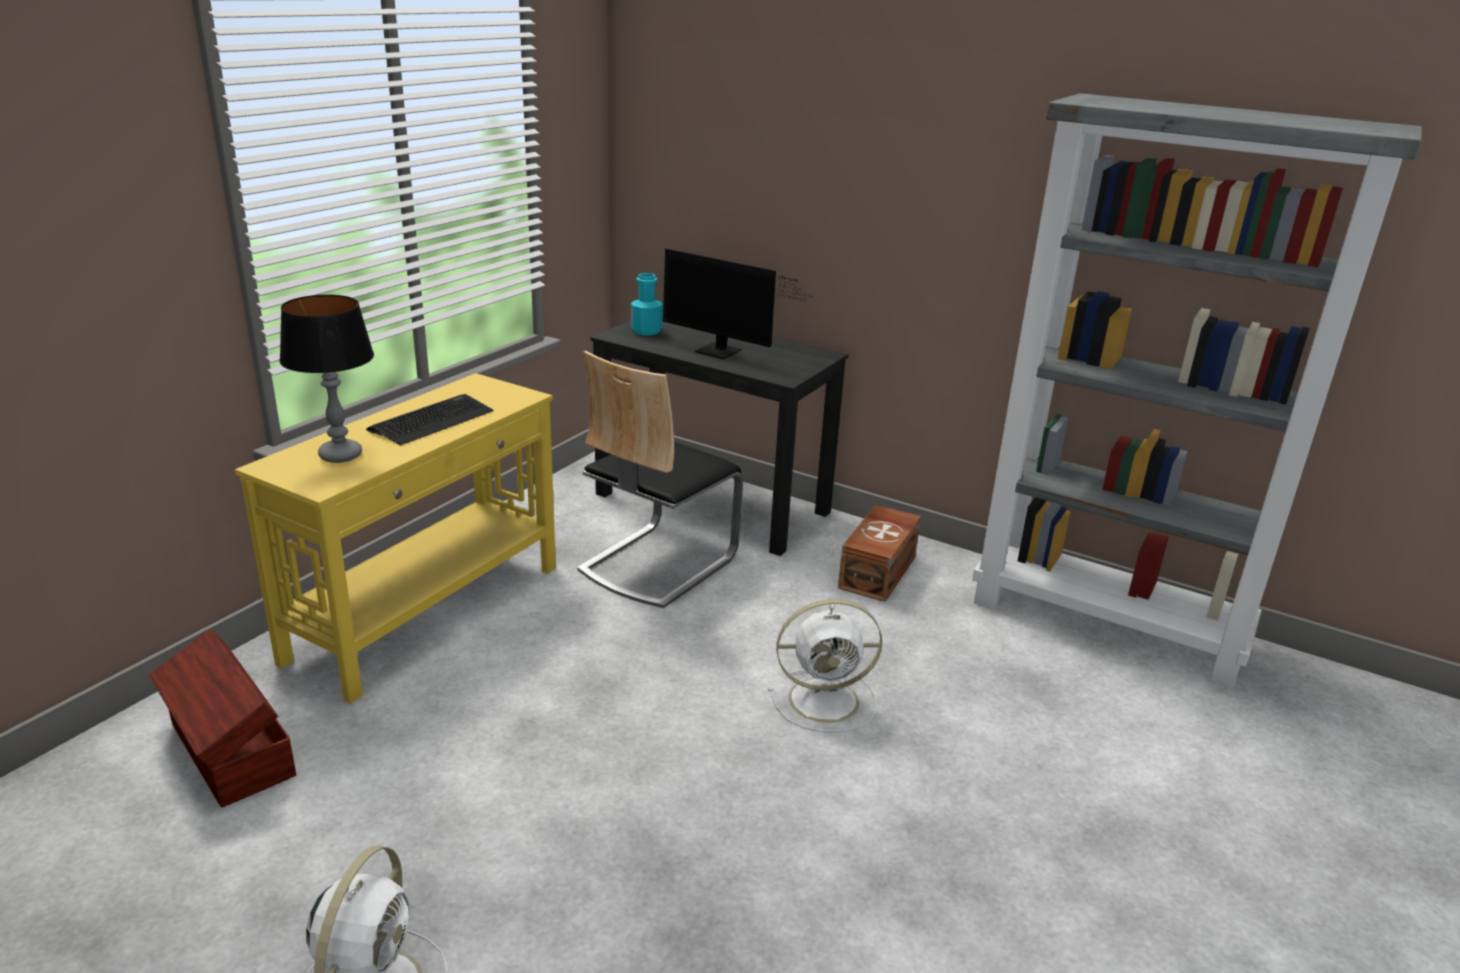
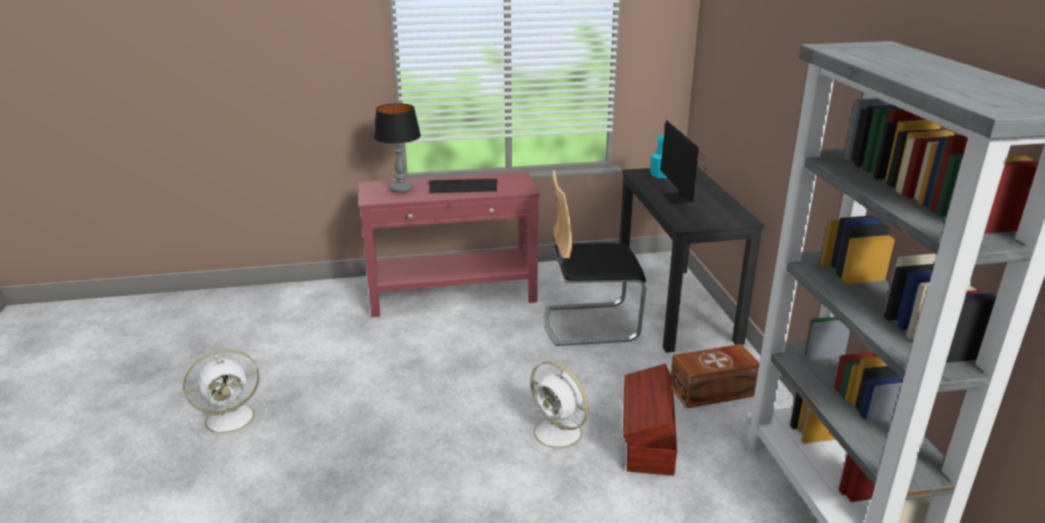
camera: 50 degrees right, 0 degrees up
(230, 751) = (313, 313): brown storage box -> brown storage box (648, 441)
(429, 612) = (454, 295): yellow console table -> red console table

